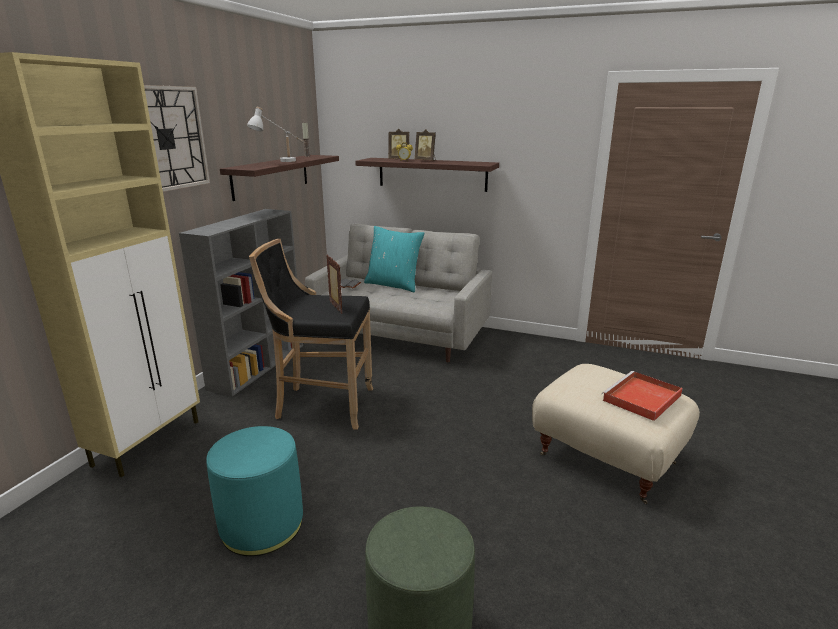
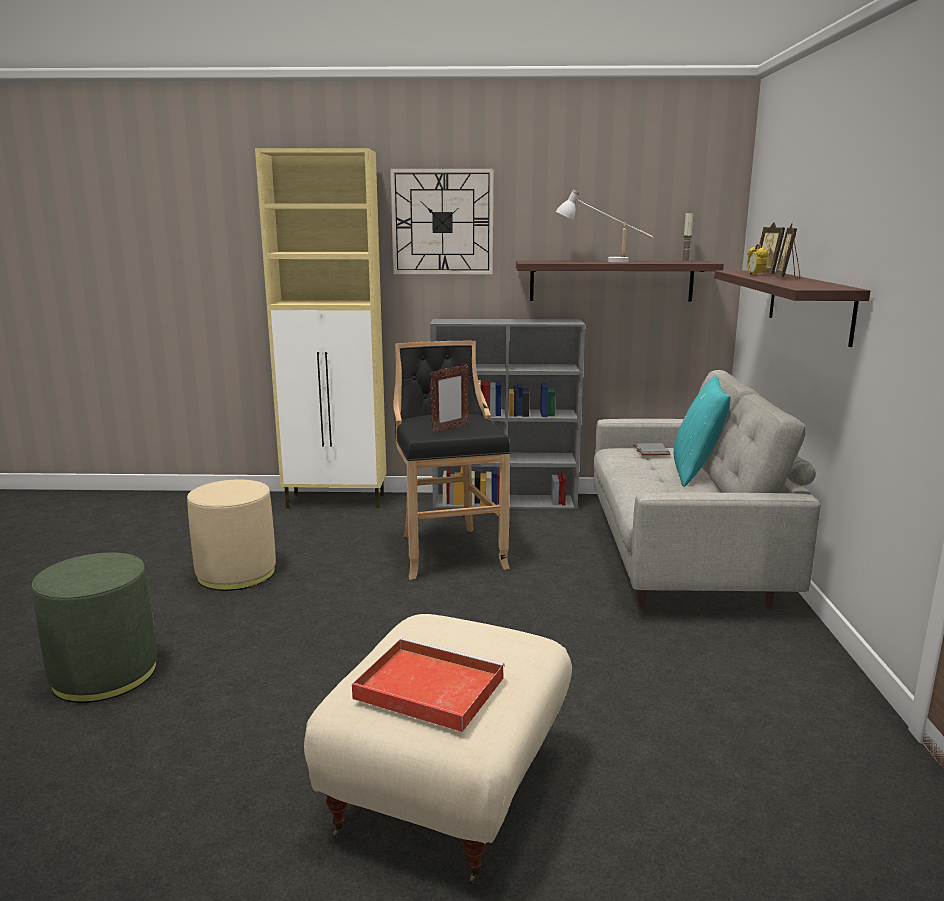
camera: 70 degrees right, 5 degrees down
(262, 525) = (236, 573): turquoise ottoman -> beige ottoman

